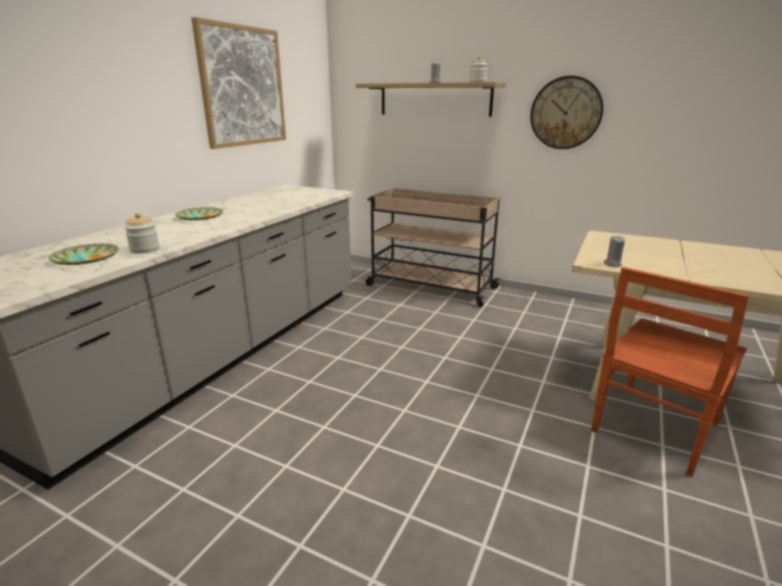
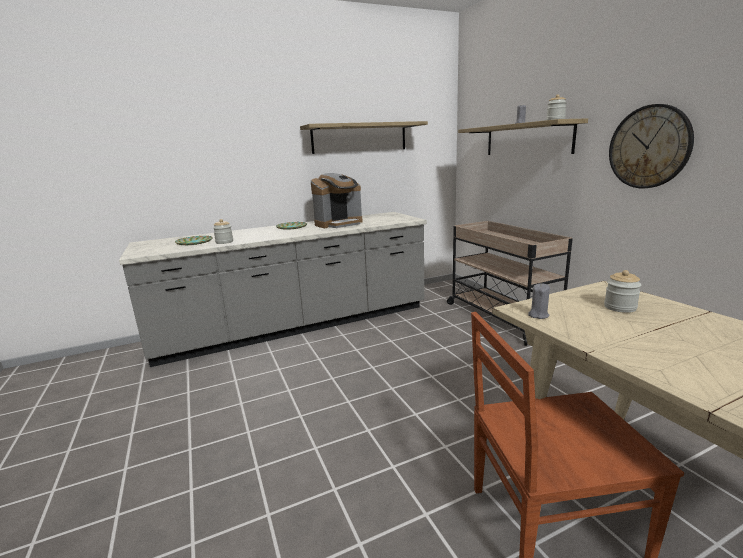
camera: 40 degrees right, 5 degrees down
(243, 87) = (359, 138): picture -> shelf
(258, 205) = (339, 224): none -> coffee machine
(639, 247) = (620, 307): none -> jar

